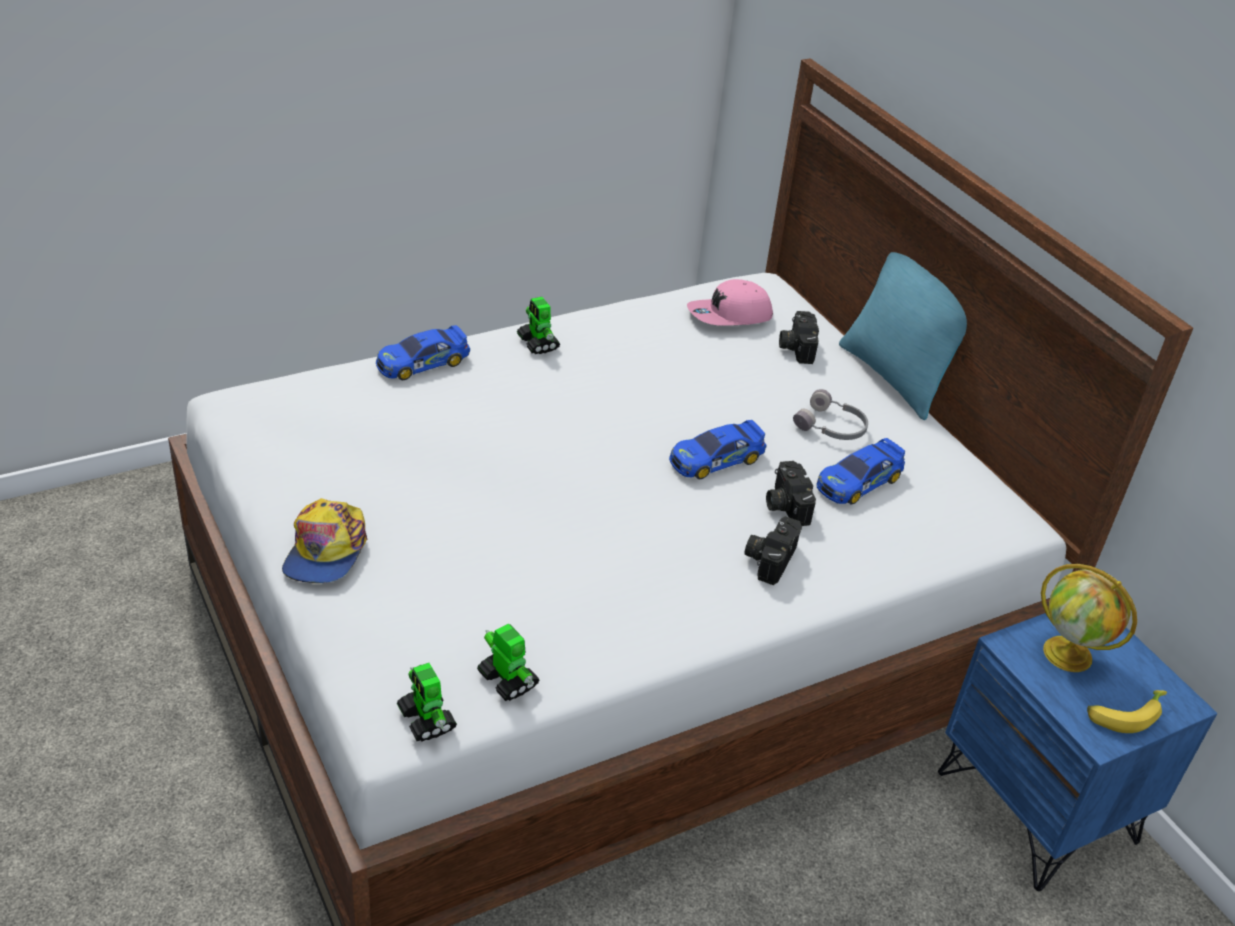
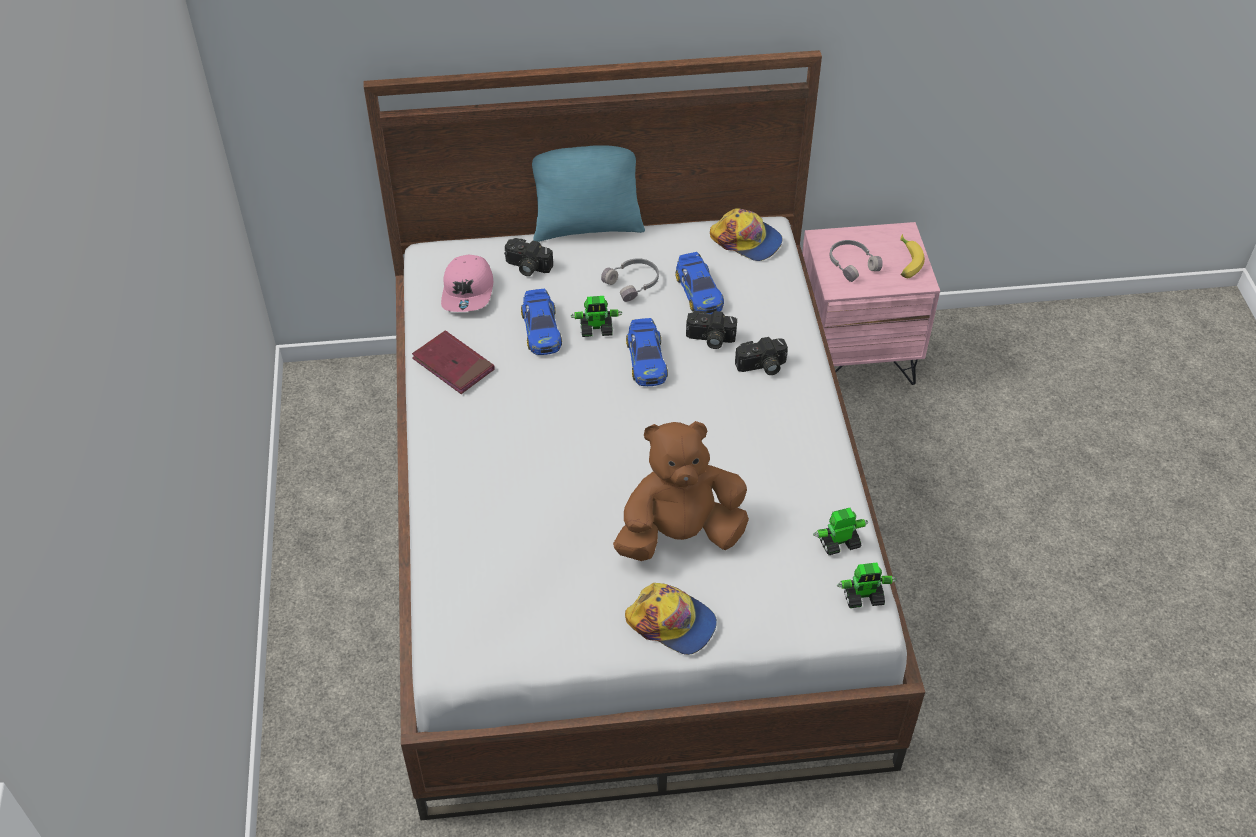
camera: 65 degrees left, 10 degrees up
(422, 362) = (447, 508): toy car -> toy car (541, 329)
(459, 534) = (679, 534): none -> brown plush toy
(538, 344) = (453, 423): toy robot -> toy robot (596, 329)
(619, 327) = (453, 365): none -> red book
(769, 558) = (762, 367): camera -> camera turned 60 degrees counterclockwise
(981, 507) = (747, 240): none -> cap
(1038, 807) = (854, 355): blue nightstand -> pink nightstand
(1069, 654) = (852, 264): globe -> grey headphones

